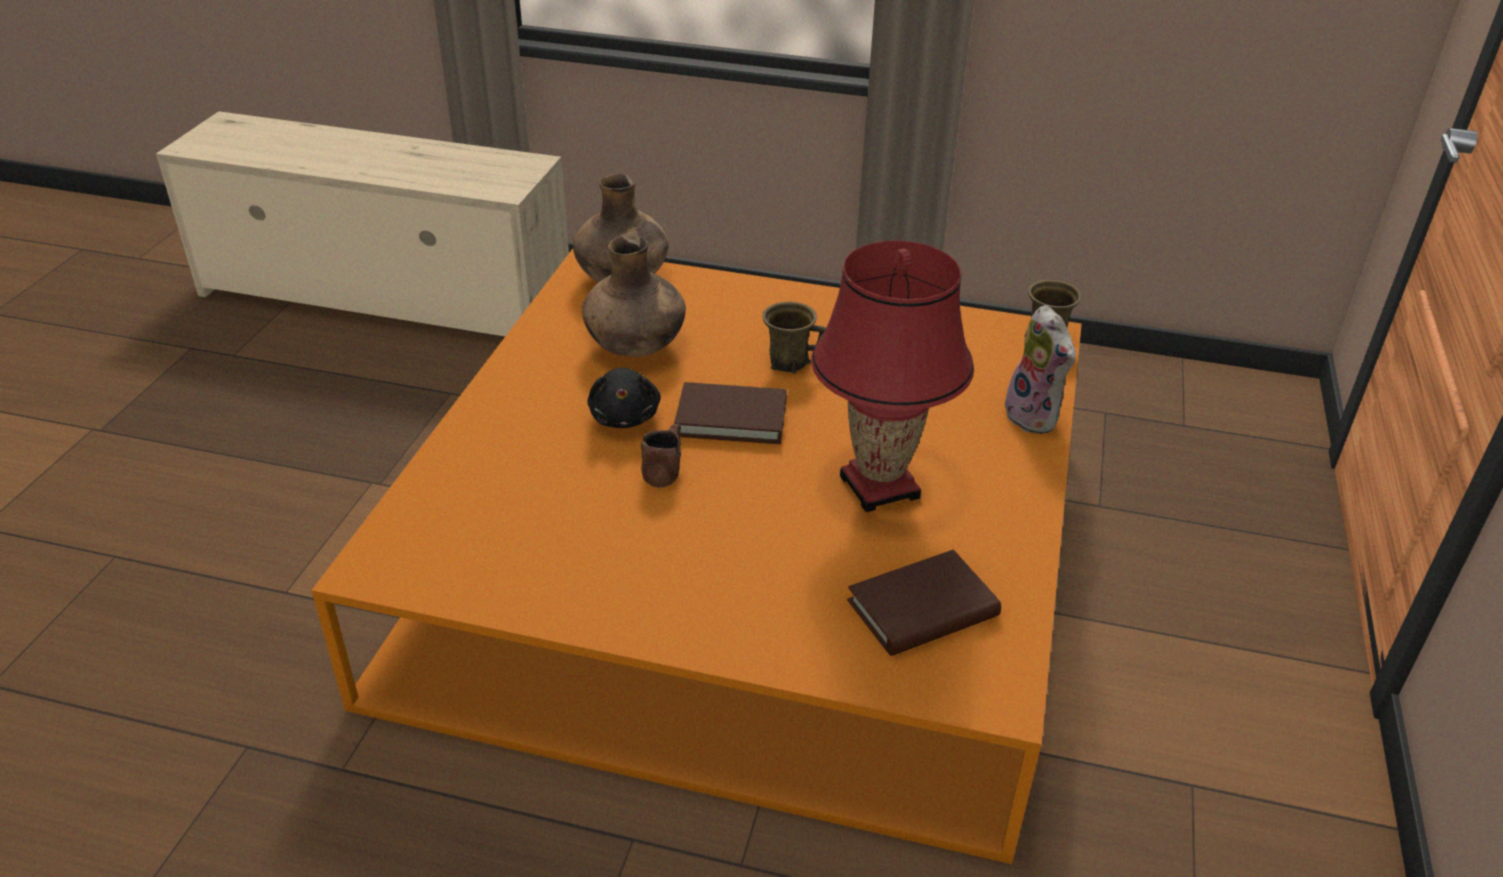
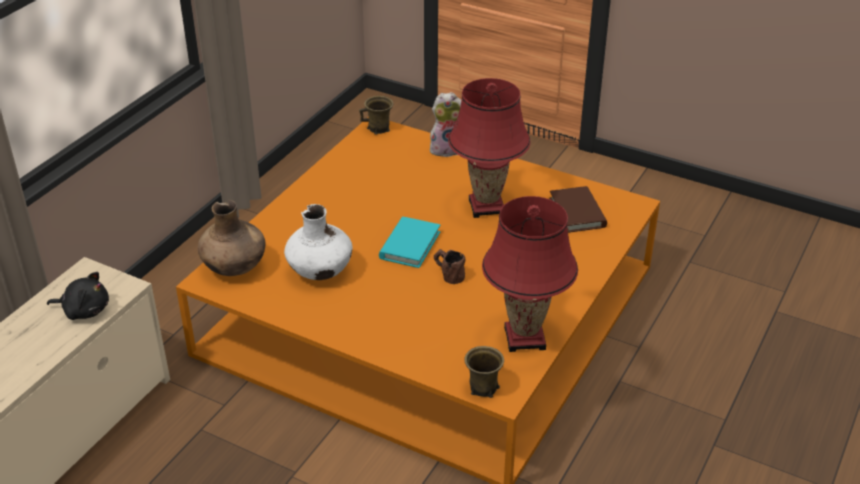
camera: 75 degrees left, 0 degrees up
(516, 578) = (524, 338): none -> red table lamp
(625, 416) = (392, 284): black plush toy -> black plush toy (84, 310)
(636, 347) = (320, 271): brown vase -> white vase
(731, 418) = (410, 245): brown book -> turquoise book
(788, 361) = (362, 216): brown mug -> brown mug (482, 387)

